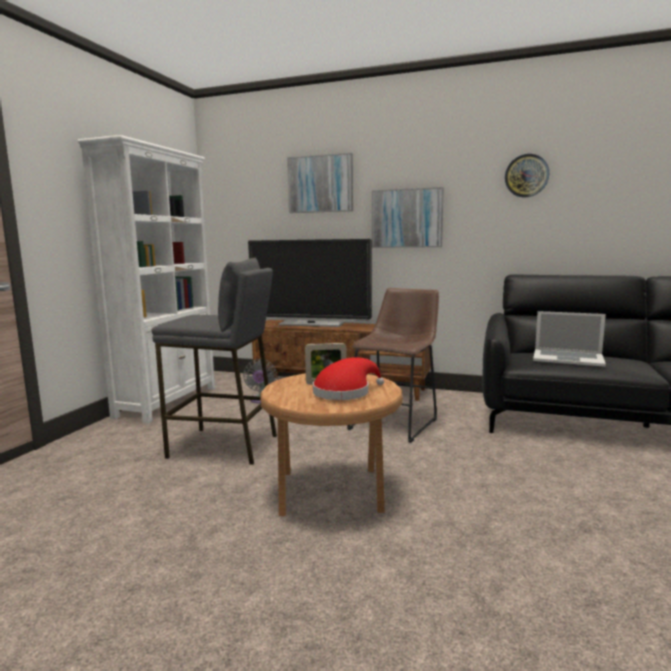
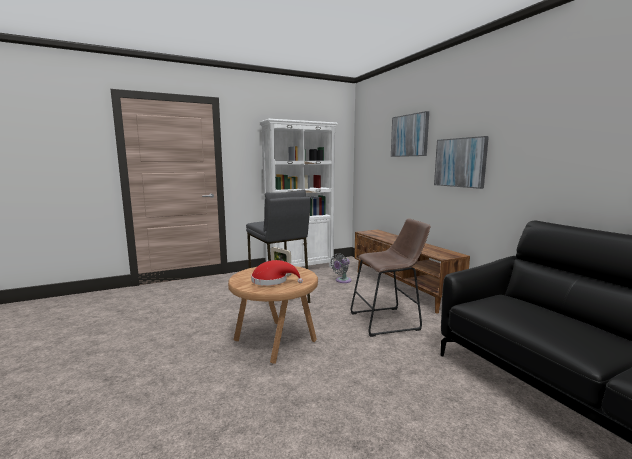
camera: 45 degrees right, 0 degrees up
(311, 324) = (389, 237): television -> none
(526, 176) = (563, 122): wall clock -> none
(568, 358) = (527, 313): laptop -> none

